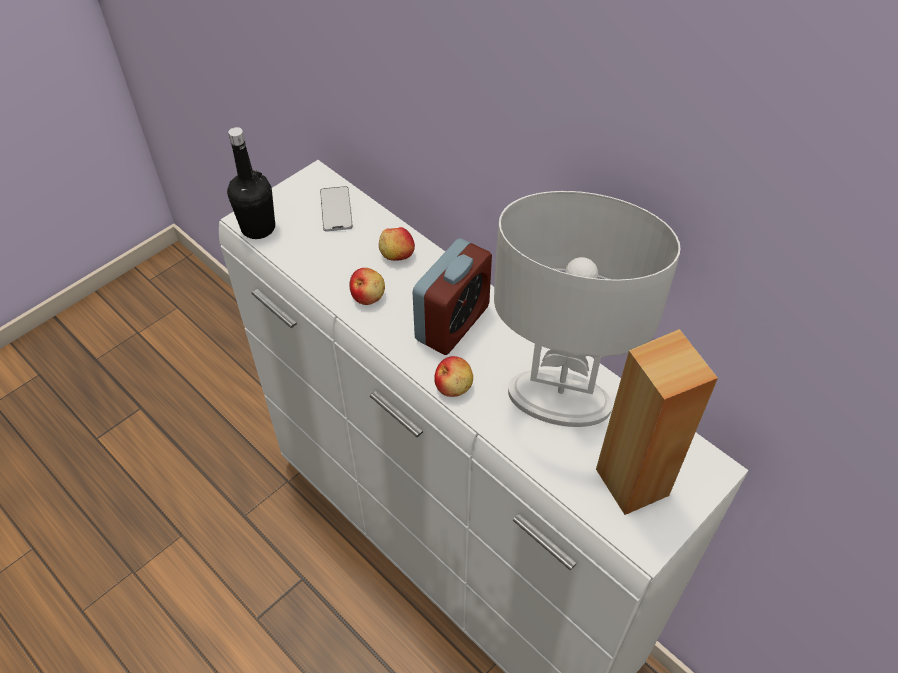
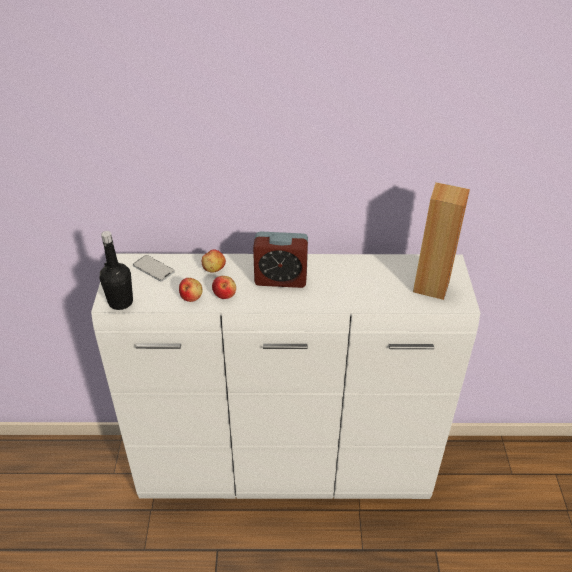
camera: 45 degrees left, 10 degrees down
(452, 323) = (280, 279): alarm clock -> alarm clock turned 105 degrees clockwise
(453, 386) = (316, 302): apple -> apple (191, 296)
(558, 401) = (365, 278): white table lamp -> none

